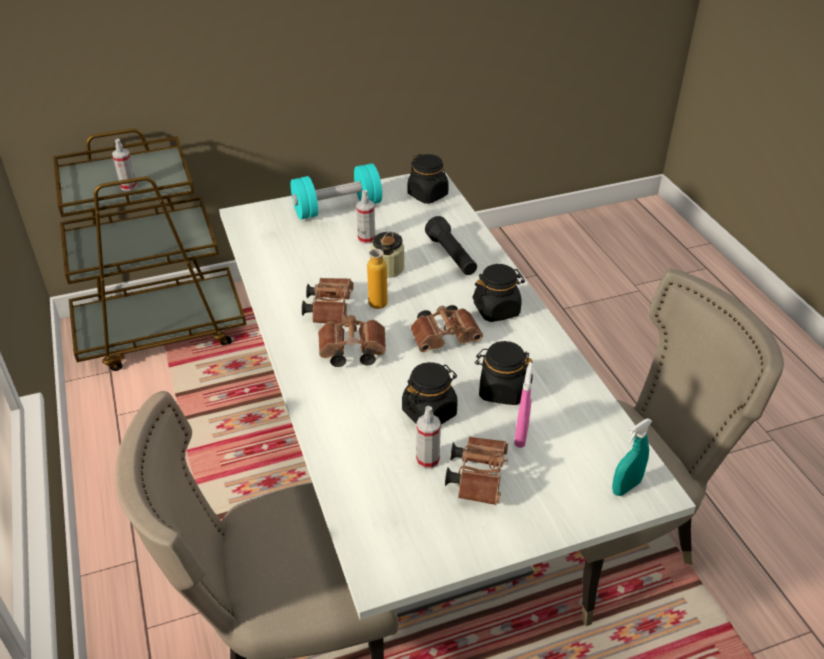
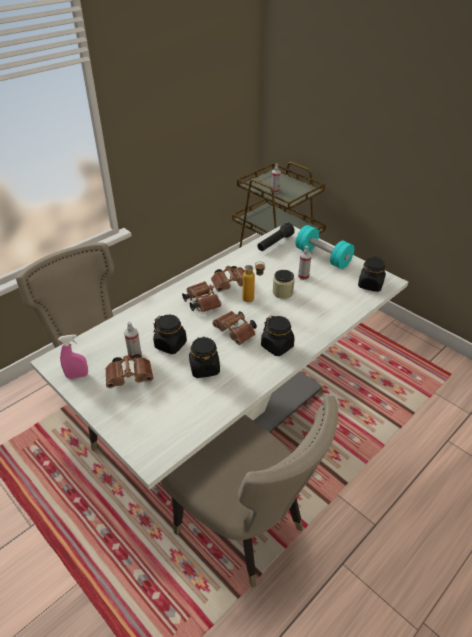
camera: 65 degrees right, 0 degrees up
(452, 256) = (315, 313): black flashlight -> black flashlight (274, 243)
(521, 436) = (170, 386): pink spray bottle -> pink spray bottle (77, 375)
(626, 487) = (149, 444): turquoise spray bottle -> none

